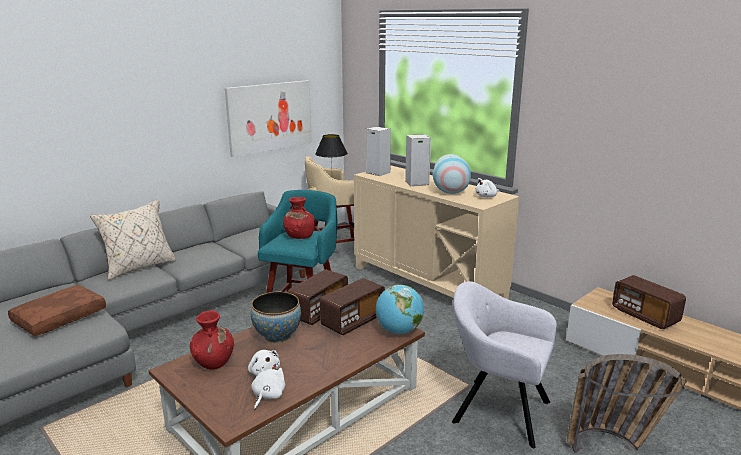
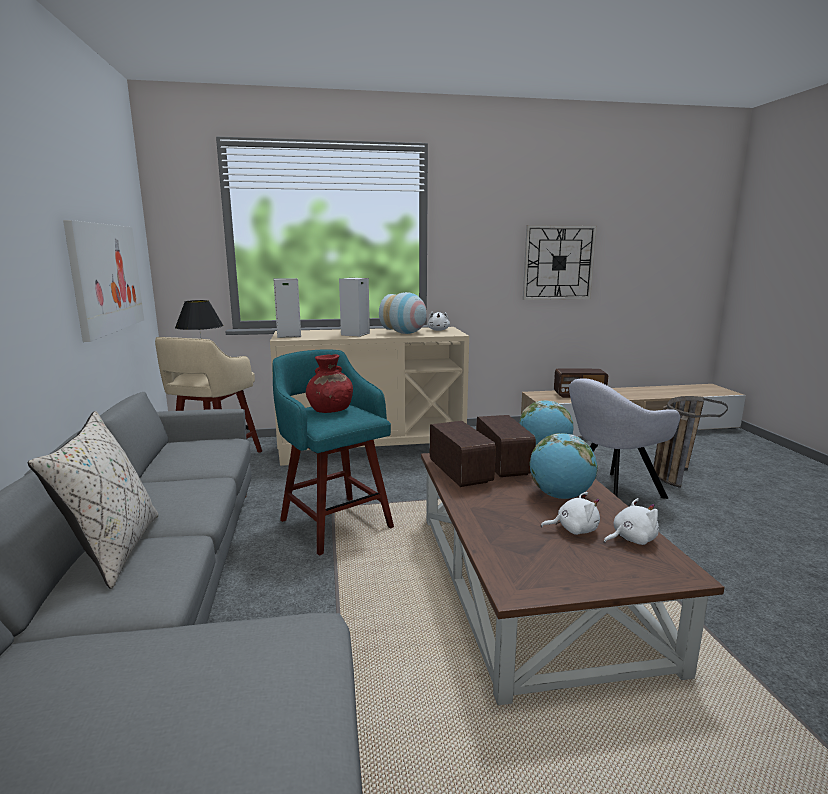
camera: 55 degrees left, 5 degrees down
(60, 317) = (189, 675): brown pillow -> none
(214, 362) = (522, 555): red vase -> none
(268, 396) = (631, 539): white plush toy -> white plush toy turned 105 degrees clockwise
(277, 336) = (493, 504): bowl -> none
(316, 356) = (560, 496): none -> globe
(664, 150) = (558, 263): none -> wall clock

